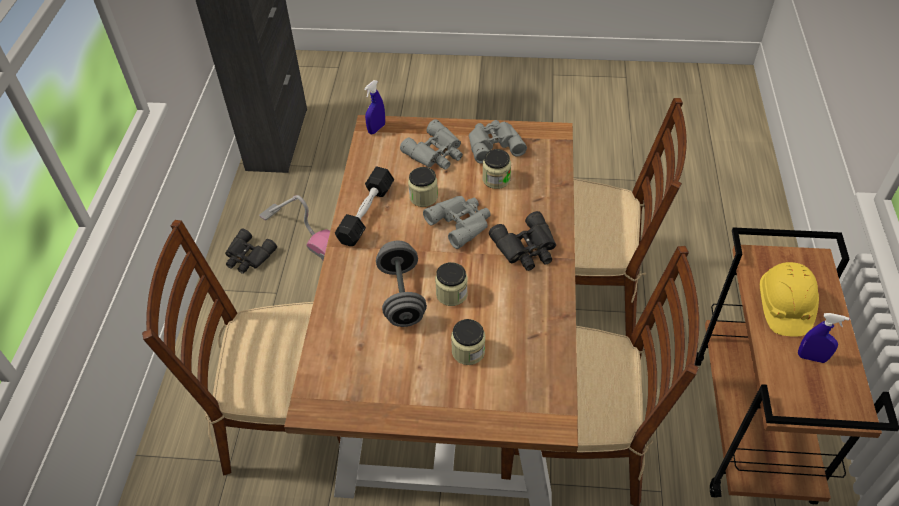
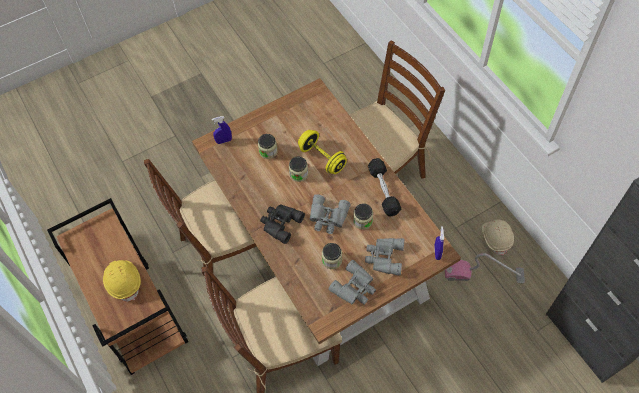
camera: 145 degrees right, 10 degrees up
(248, 257) = (496, 238): black binoculars -> beige hard hat
(402, 296) = (322, 158): grey dumbbell -> yellow dumbbell
(811, 357) = (100, 257): blue spray bottle -> blue spray bottle (224, 141)

